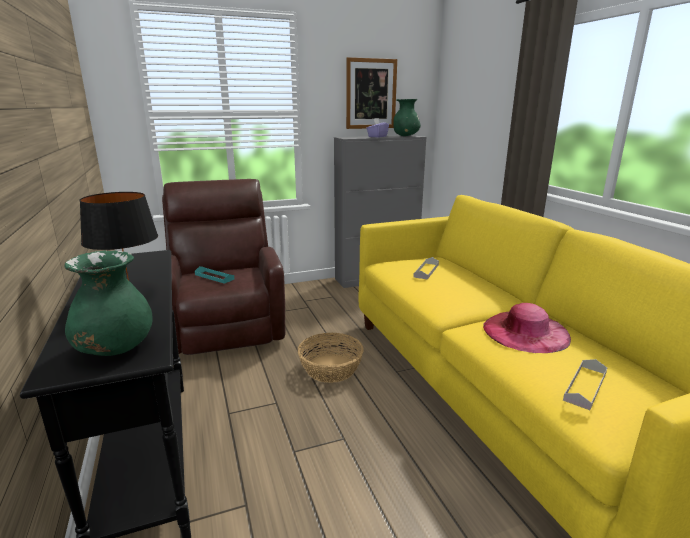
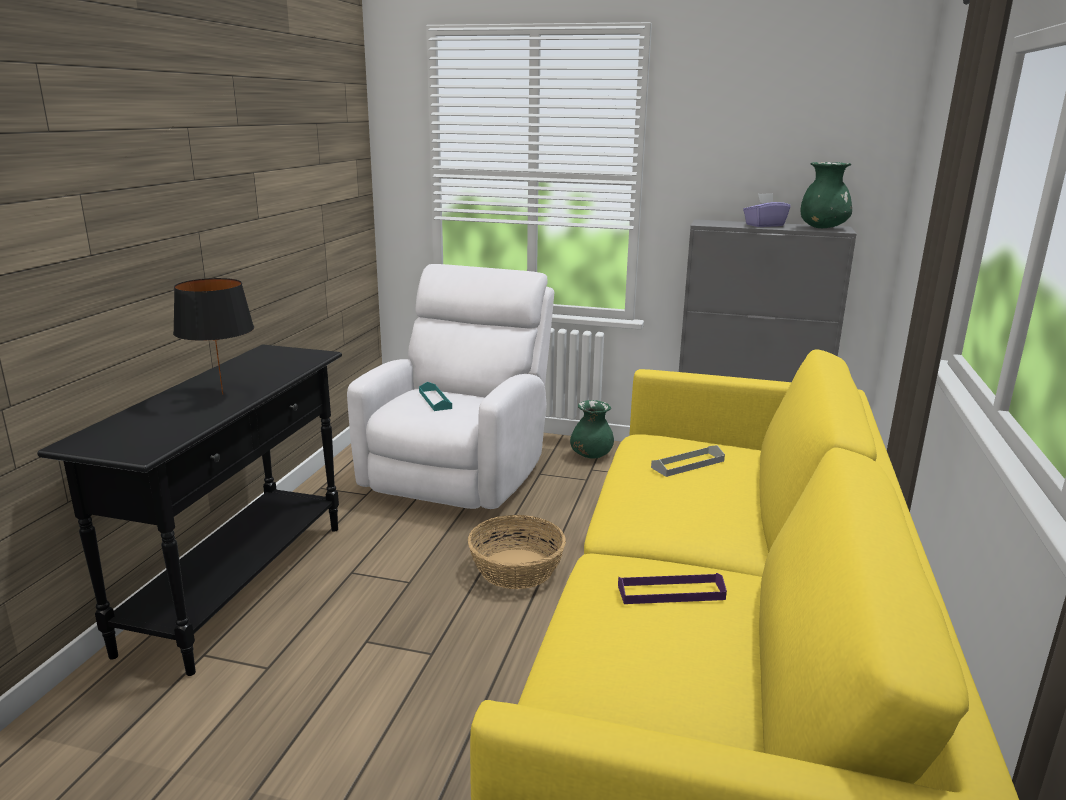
camera: 35 degrees right, 0 degrees up
(115, 349) = (134, 438): green vase -> green vase (591, 455)
(227, 326) = (460, 473): brown armchair -> white armchair
(371, 94) = (773, 150): picture -> none
(525, 332) = (671, 592): pink hat -> purple tray
(585, 386) = (612, 686): grey tray -> none

